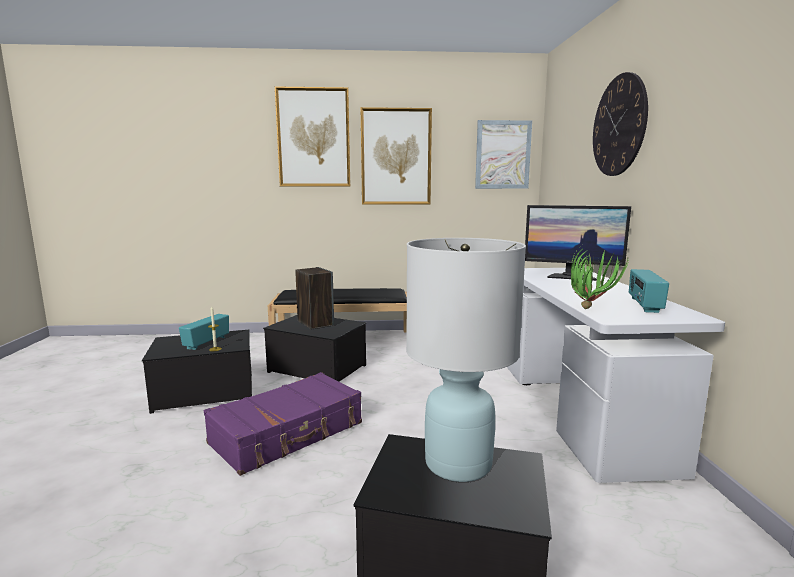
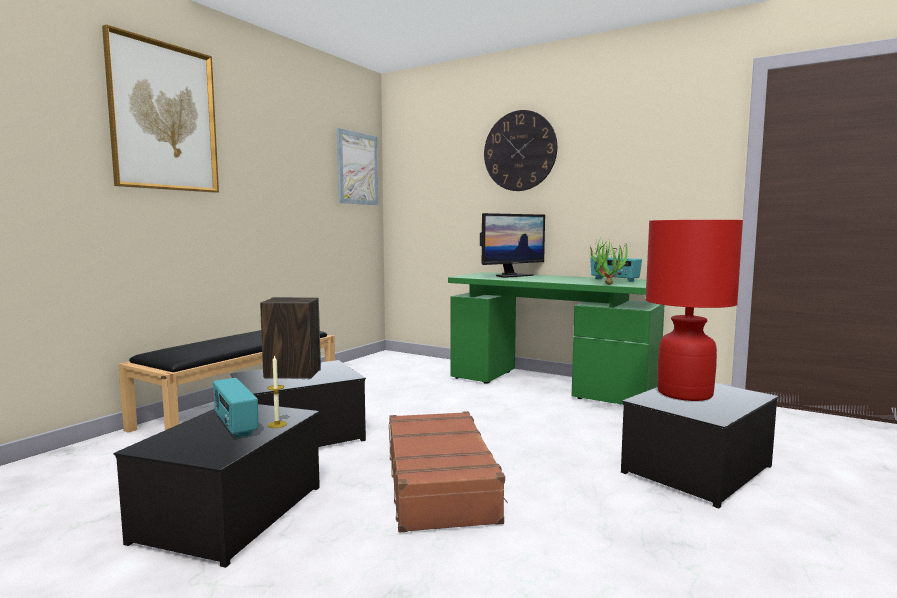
camera: 55 degrees left, 5 degrees down
(288, 433) = (440, 484): purple suitcase -> brown suitcase
(396, 157) = (265, 159): picture -> none
(458, 463) = (684, 393): white table lamp -> red table lamp
(578, 412) = (550, 385): white desk -> green desk

